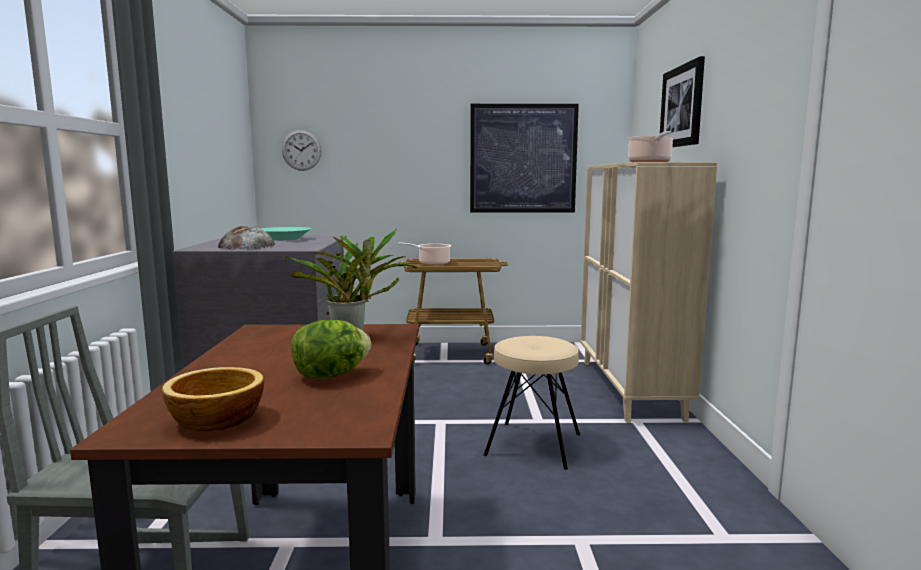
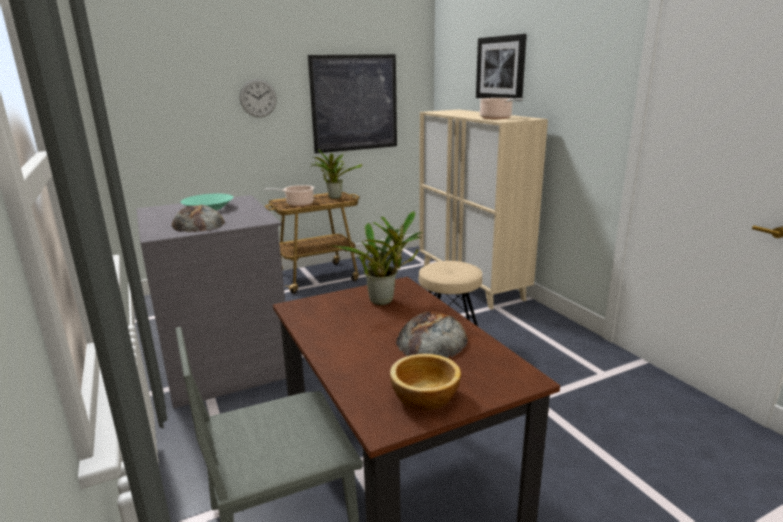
camera: 25 degrees left, 10 degrees up
(301, 150) = (147, 105): wall clock -> wall clock (258, 98)
(331, 375) = (432, 339): lettuce -> bread
(479, 262) = (334, 197): none -> potted plant

